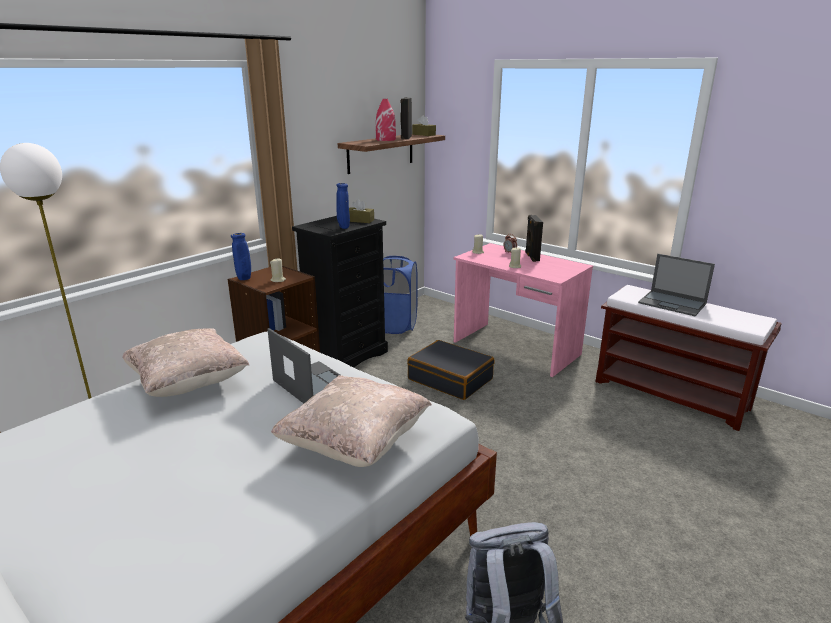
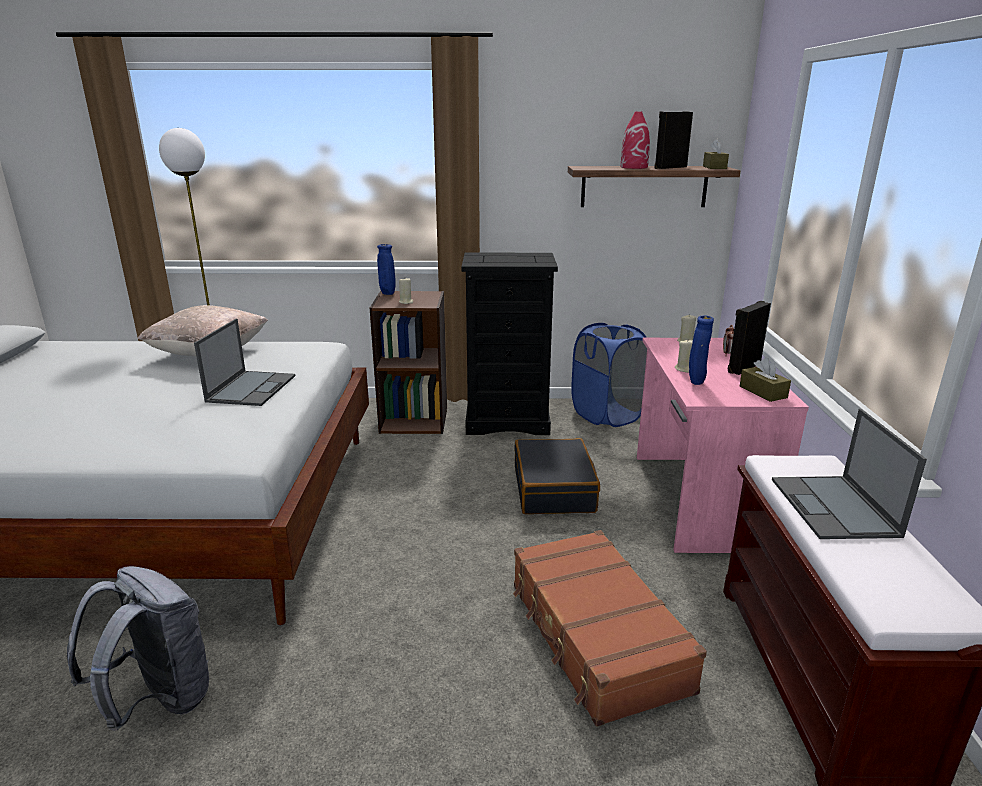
camera: 50 degrees right, 0 degrees up
(343, 228) = (497, 263): blue vase -> blue vase (696, 382)
(355, 444) = (157, 435): beige pillow -> none
(360, 220) = (534, 260): brown tissue box -> brown tissue box (763, 392)
(596, 431) = (595, 636): none -> brown suitcase

